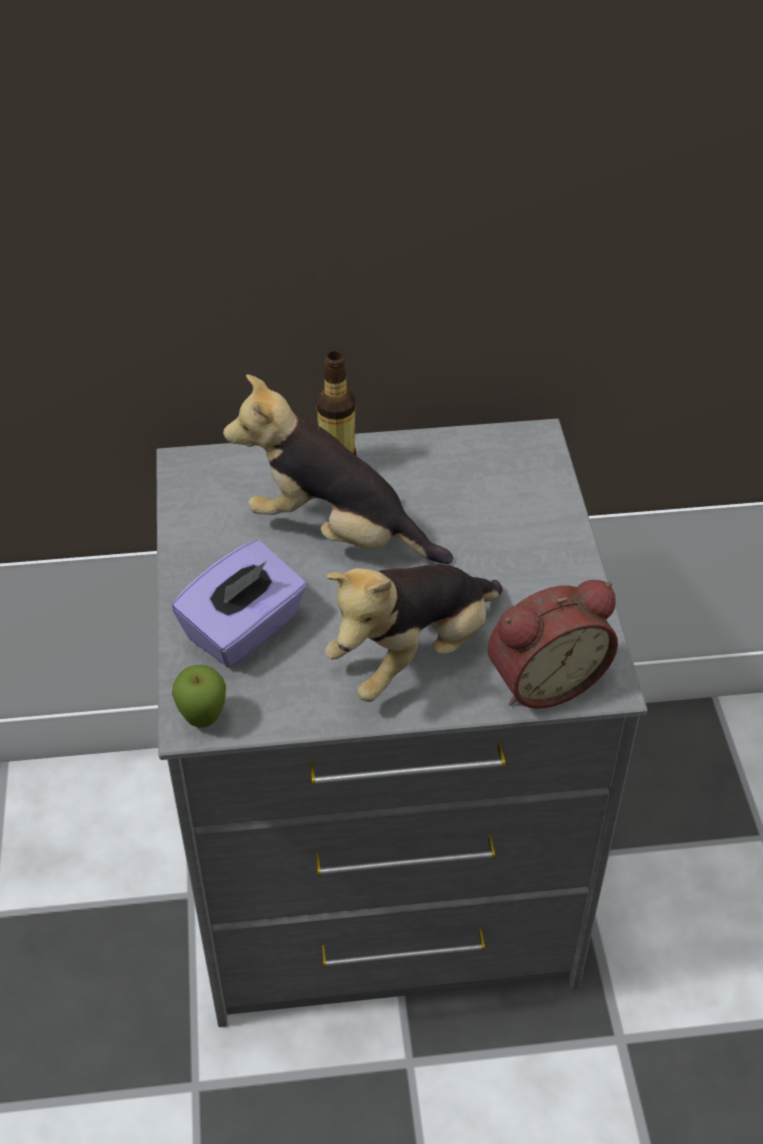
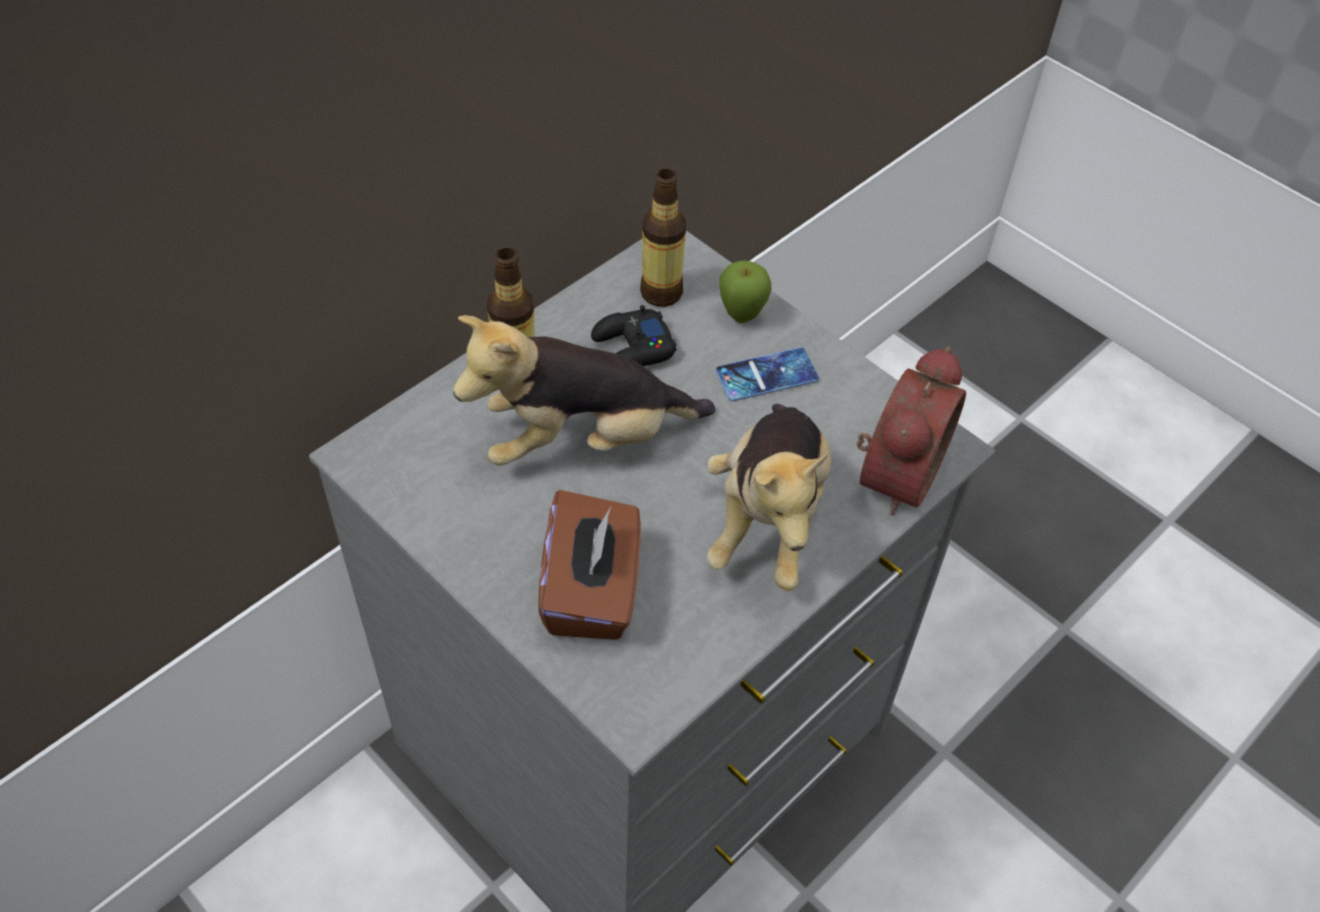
camera: 40 degrees left, 5 degrees up
(203, 720) = (644, 708): apple -> apple (741, 316)
(244, 630) = (592, 592): purple tissue box -> brown tissue box
(434, 492) = (632, 349): none -> black game controller
(495, 464) = (661, 293): none -> bottle
(516, 560) = (767, 375): none -> phone

